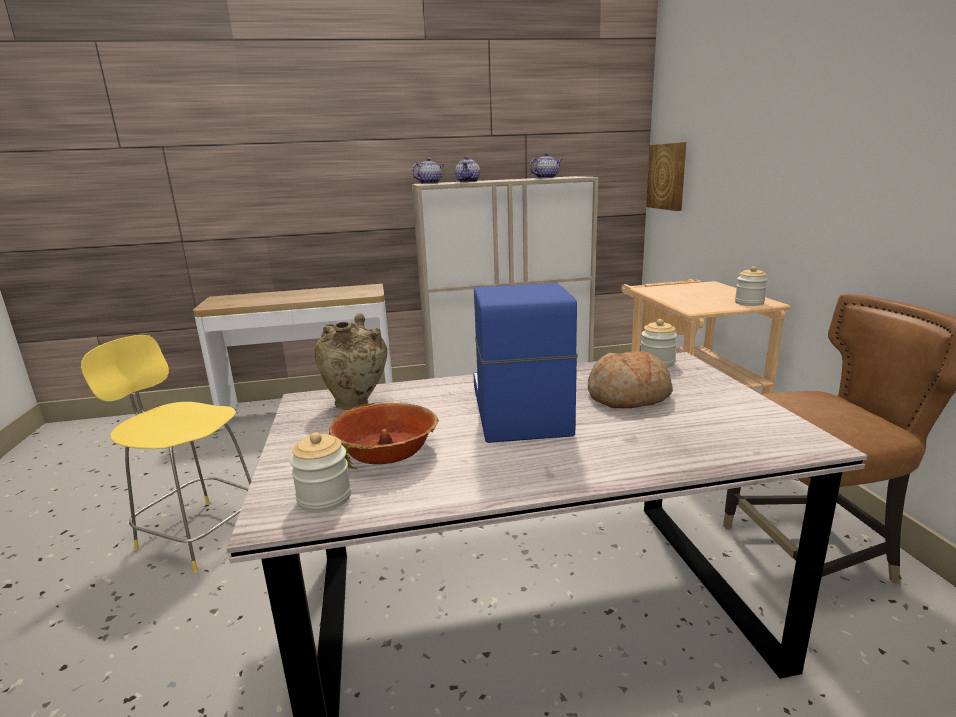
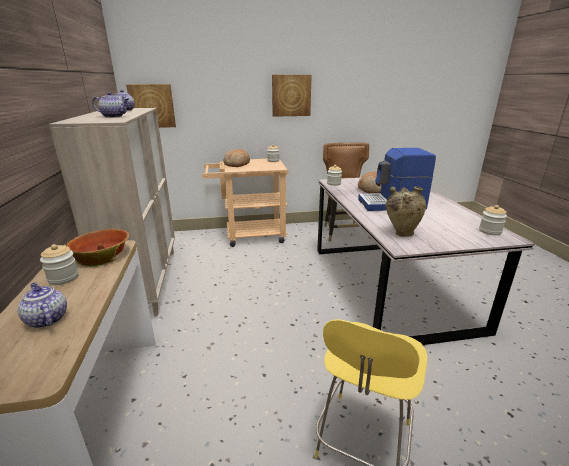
camera: 90 degrees left, 5 degrees up
(321, 292) = (63, 278): none -> jar
(387, 452) = (446, 224): bowl -> bowl (102, 255)
(429, 183) = (92, 121): teapot -> teapot (46, 319)
(681, 287) = (237, 164): none -> bread
(843, 158) = (291, 95): none -> picture

